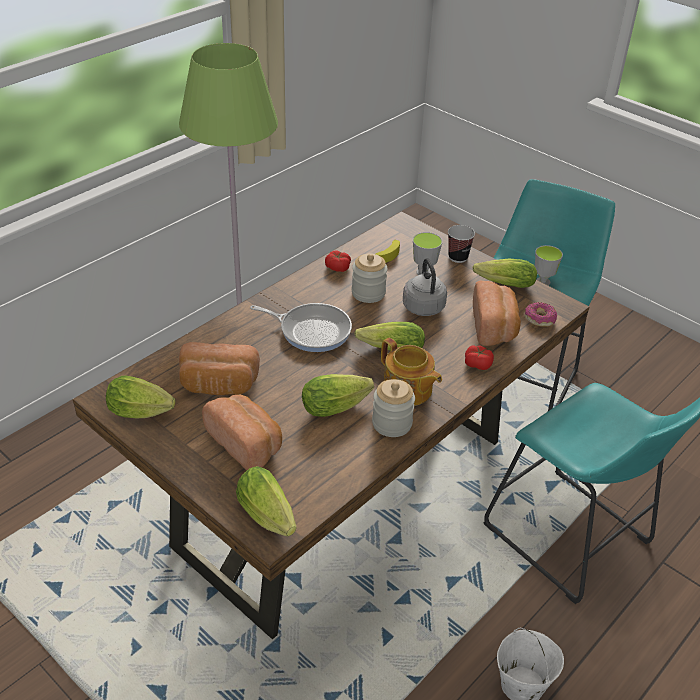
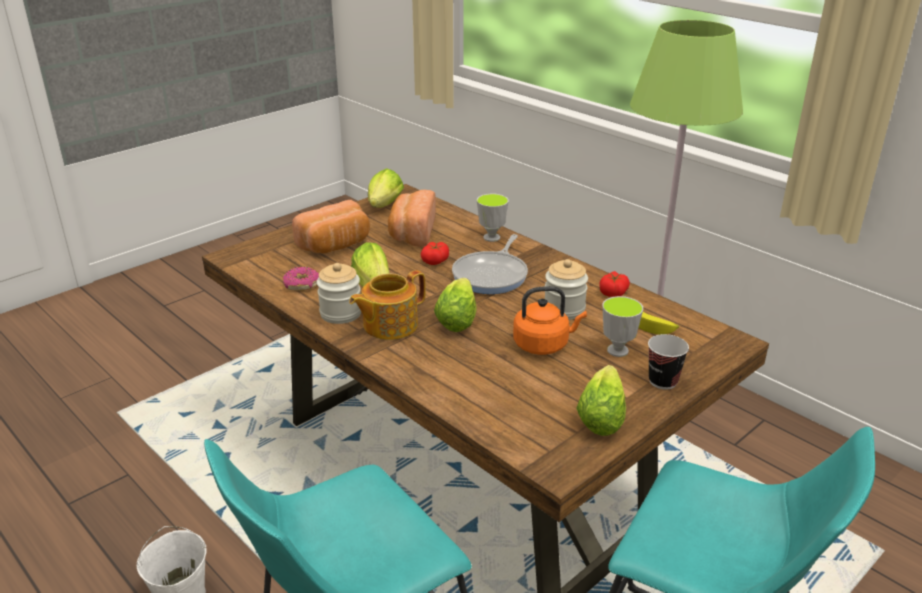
camera: 95 degrees right, 10 degrees down
(269, 517) = (249, 255): lettuce -> none
(422, 305) = (543, 345): grey kettle -> orange kettle
(477, 364) = (428, 375): tomato -> tomato (435, 260)
(494, 327) = (501, 396): bread -> none
(539, 319) = (522, 439): donut -> donut (302, 285)
(543, 282) = (727, 545): cup -> cup (491, 237)

